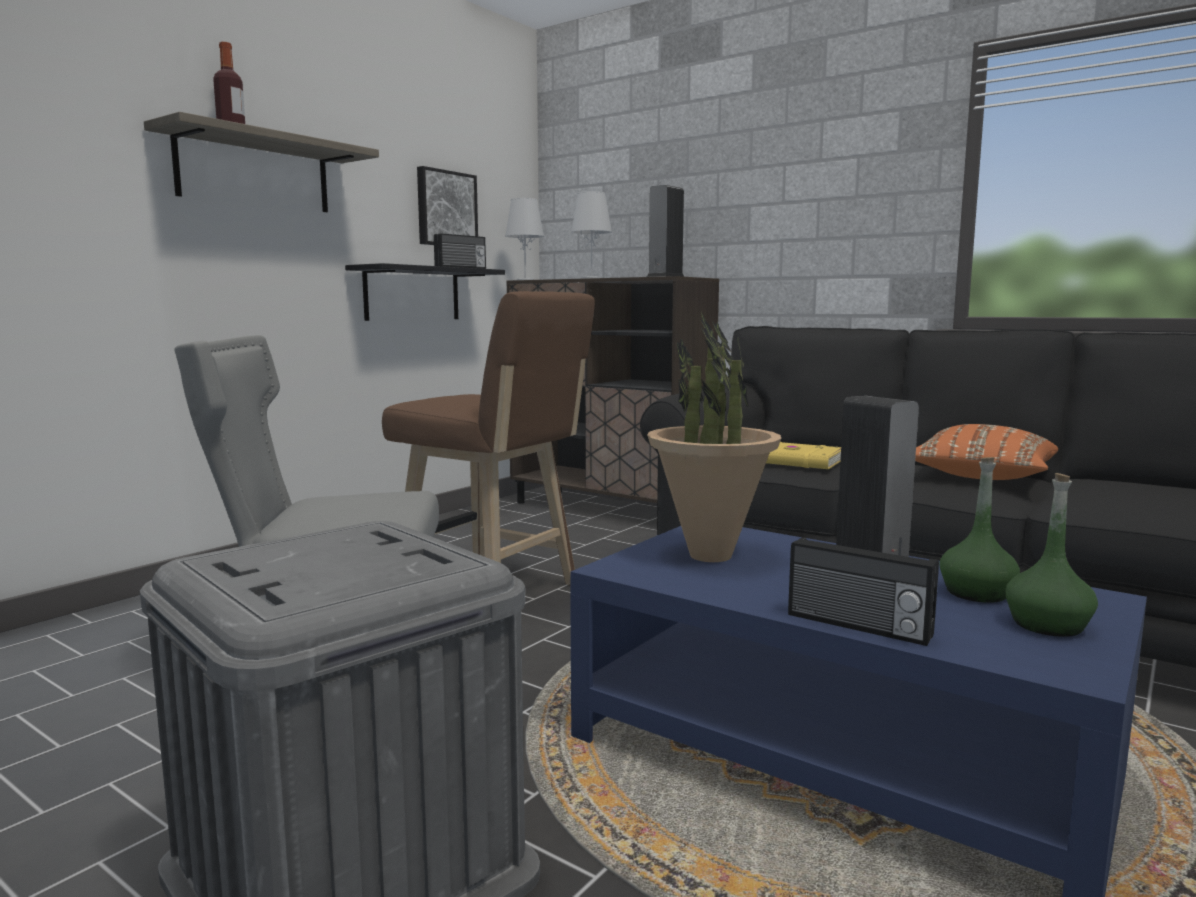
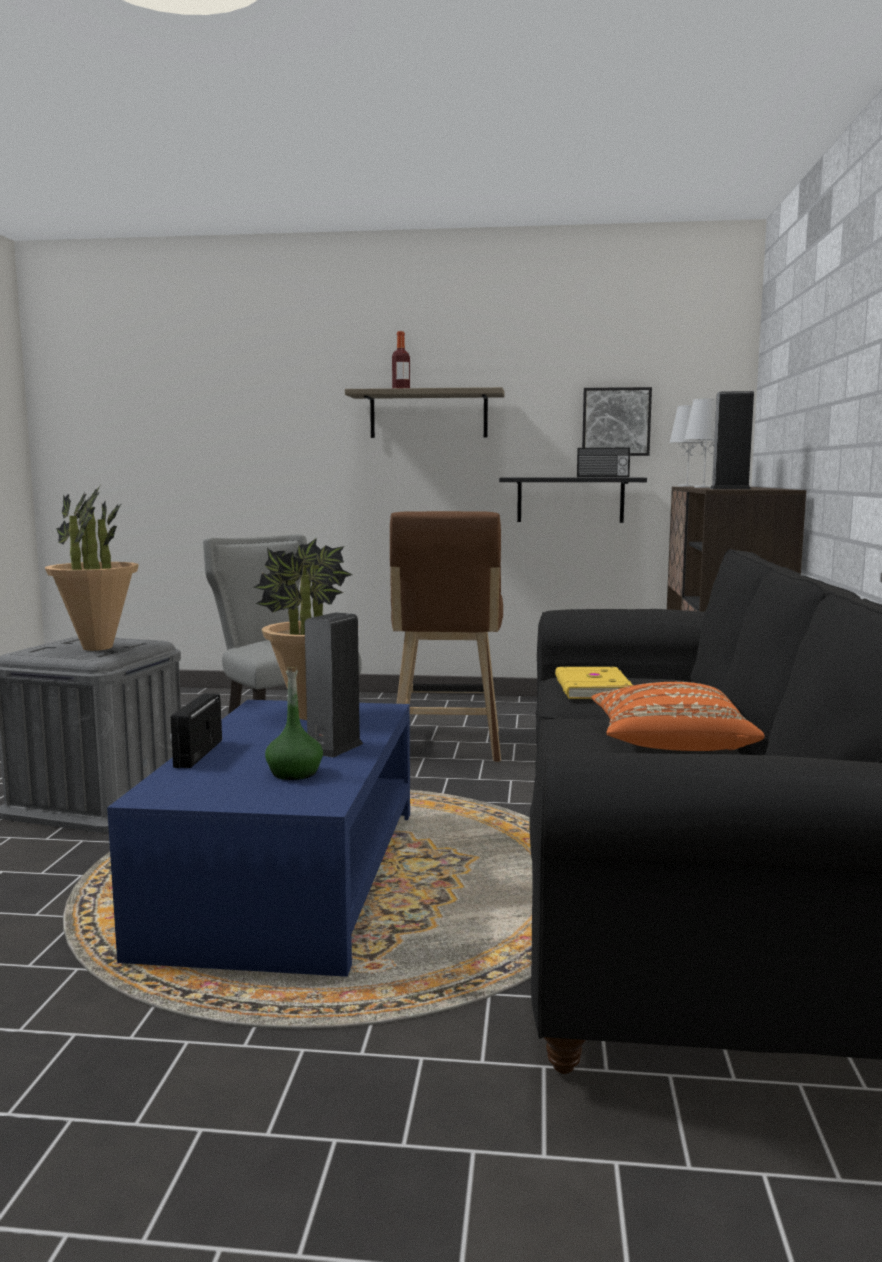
camera: 60 degrees right, 0 degrees up
(365, 556) = (97, 647): none -> potted plant
(1047, 625) = (237, 790): green bottle -> none

